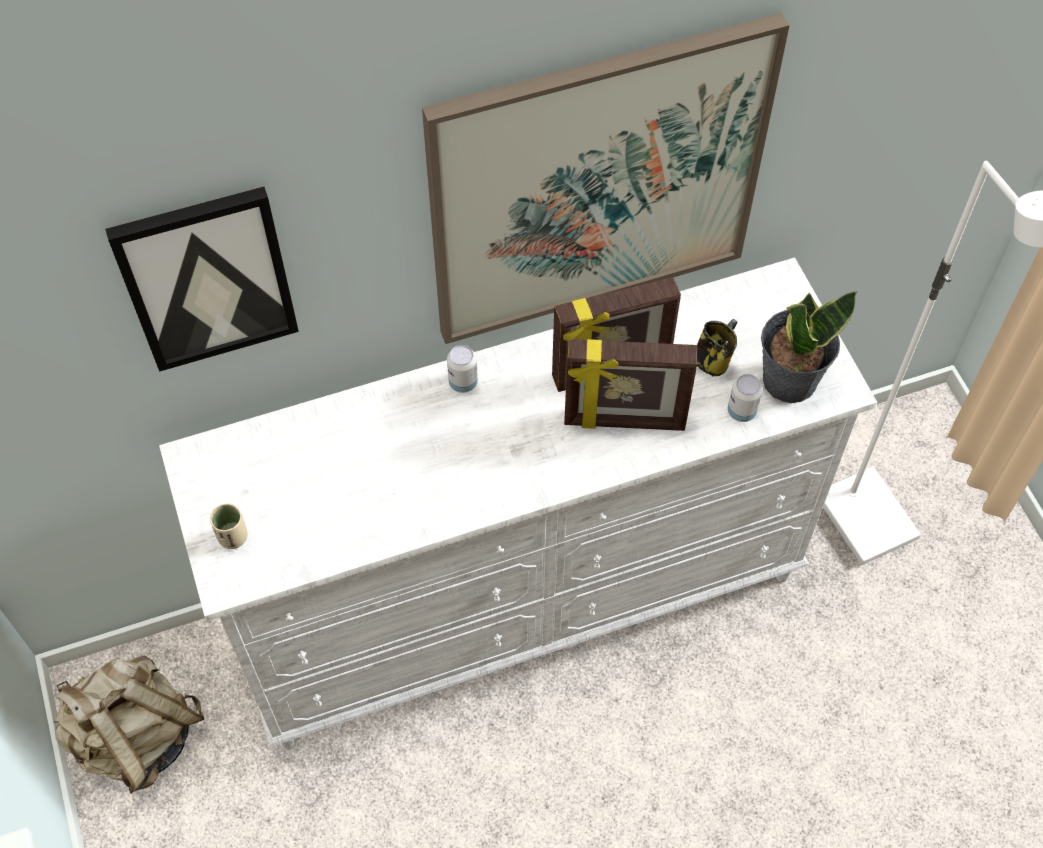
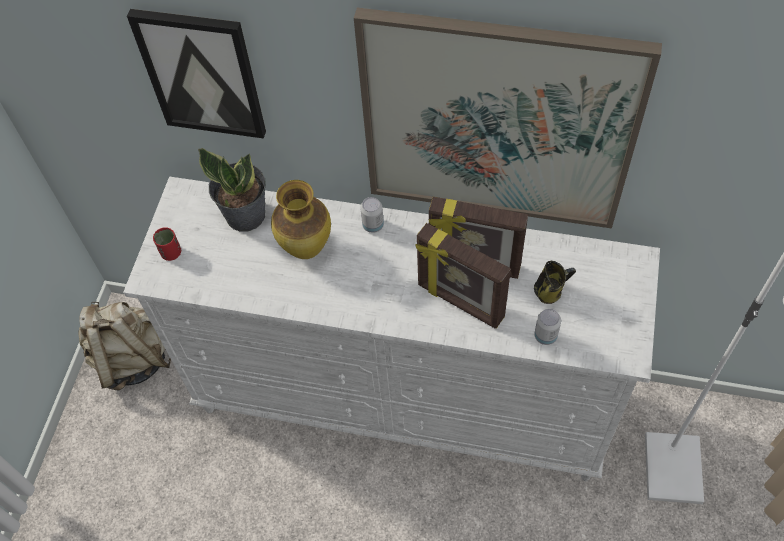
camera: 35 degrees right, 0 degrees up
(233, 537) = (171, 253): beige cup -> red cup
(401, 450) = (305, 249): none -> vase
(788, 379) = (595, 330): potted plant -> potted plant (245, 214)

